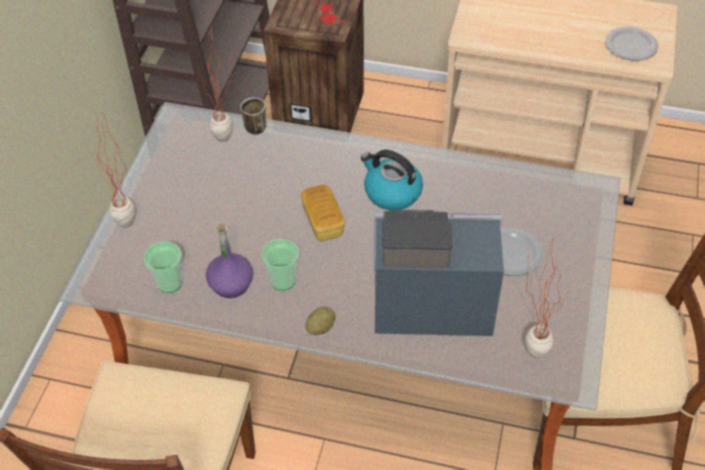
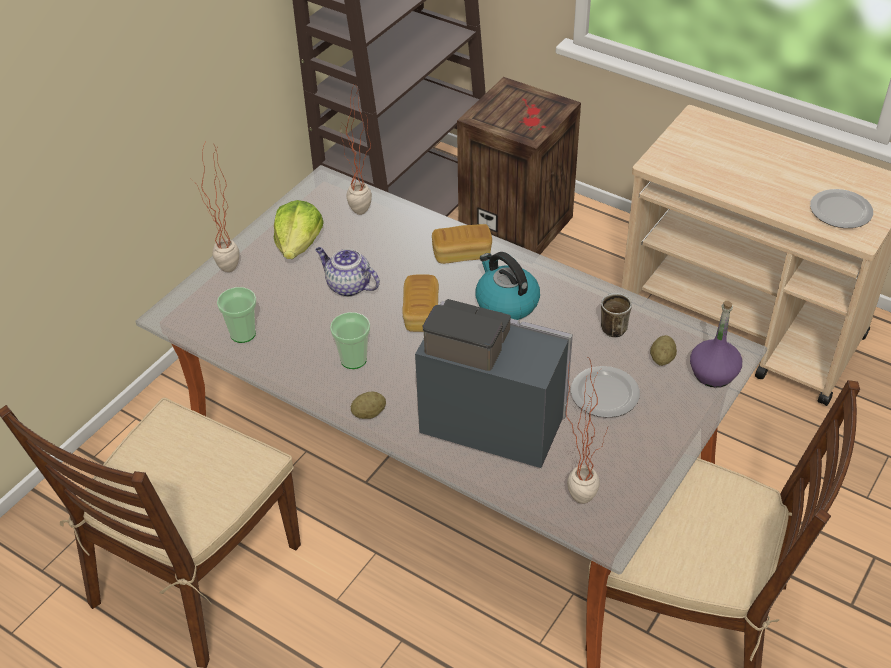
camera: 20 degrees right, 5 degrees down
(181, 184) = (299, 245): none -> lettuce
(231, 284) = (301, 350): purple bottle -> purple bottle (713, 373)
(245, 212) = (347, 286): none -> teapot
(253, 126) = (395, 207): mug -> mug (611, 327)
(332, 157) = (462, 254): none -> bread
(543, 209) = (662, 359): none -> potato

